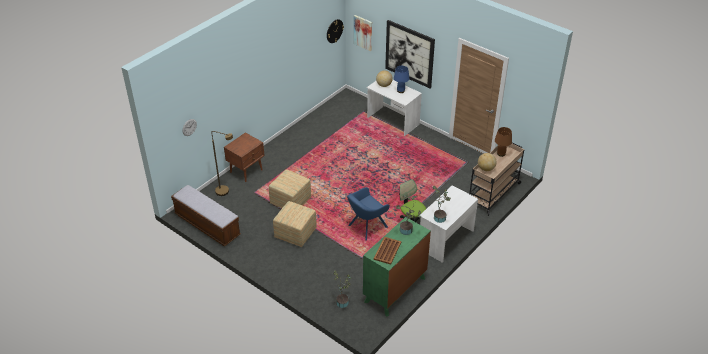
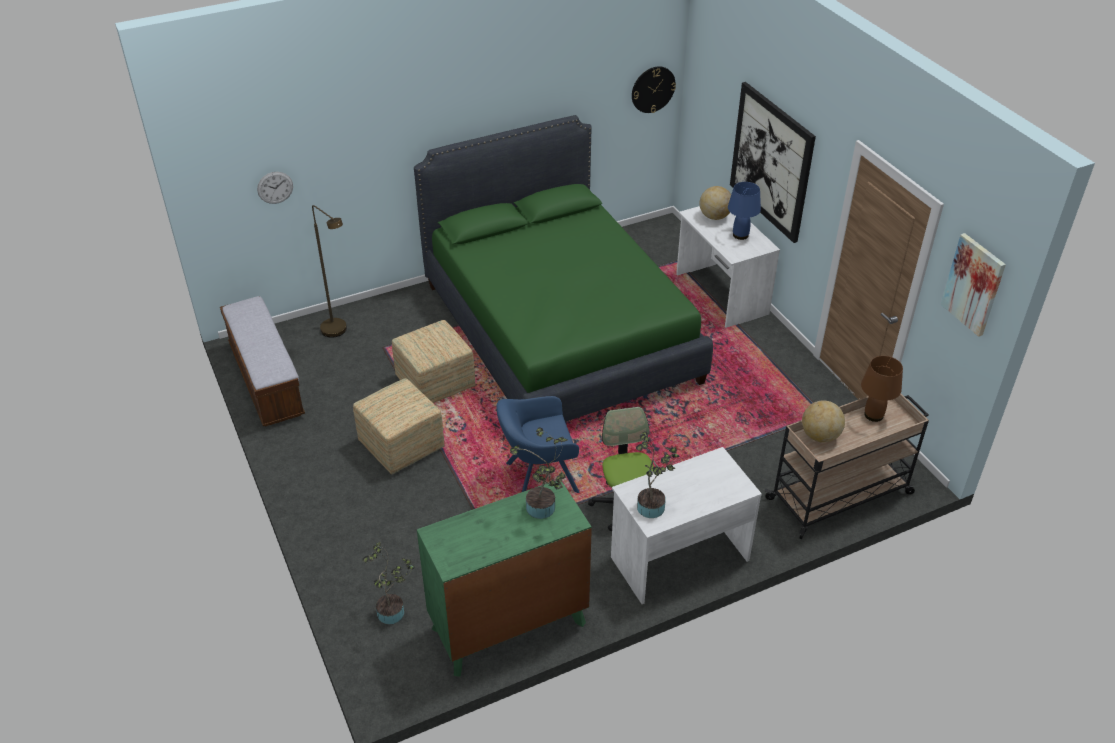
camera: 25 degrees right, 0 degrees up
(246, 171) = (399, 306): brown nightstand -> none
(332, 160) = (559, 332): none -> green bed
(363, 32) = (706, 104): picture -> picture (973, 284)
(387, 251) = (470, 538): brown tray -> none

